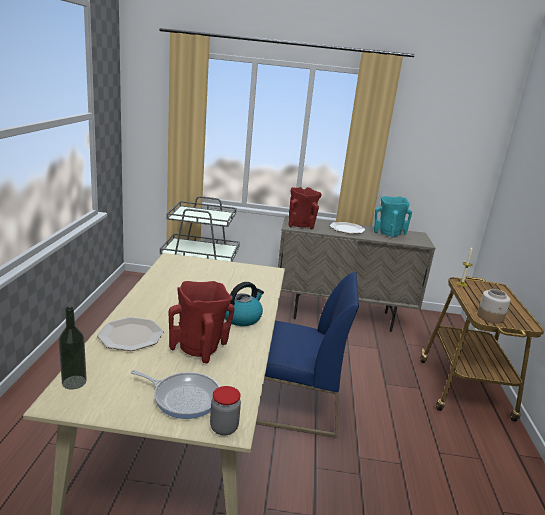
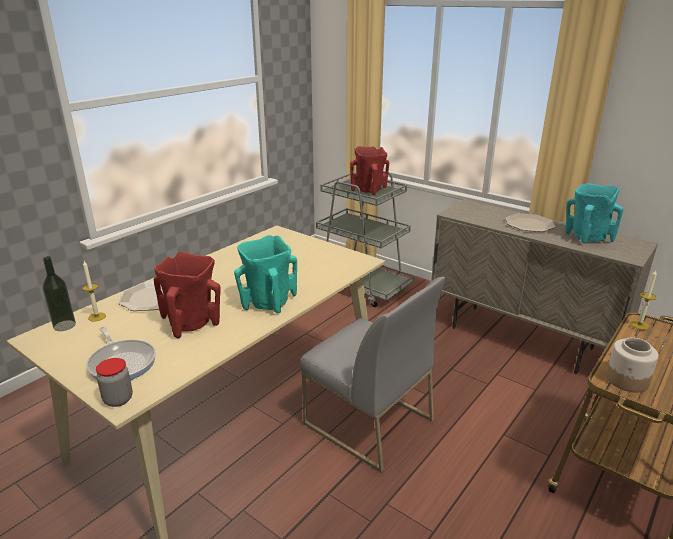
camera: 35 degrees right, 5 degrees up
(99, 365) = (97, 317): none -> candle
(242, 317) = (267, 303): kettle -> turquoise vase
(296, 405) = (367, 422): blue chair -> grey chair
(301, 225) = (468, 213): red vase -> red vase (369, 190)

